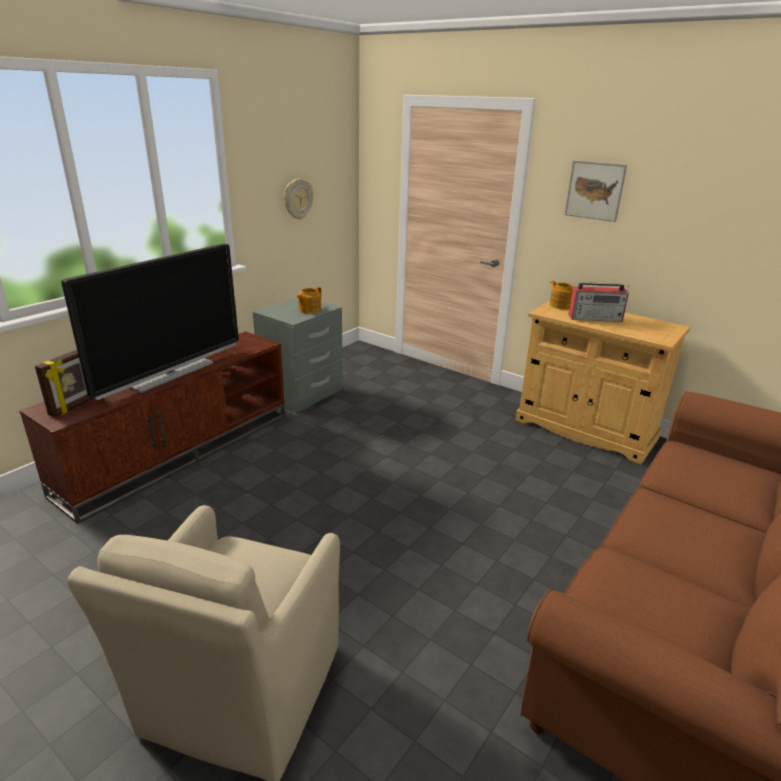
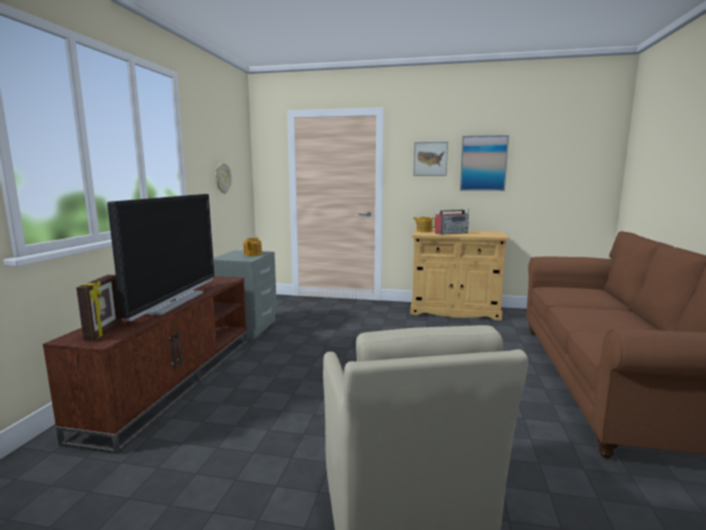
camera: 25 degrees left, 15 degrees down
(680, 209) = (483, 163): none -> picture

